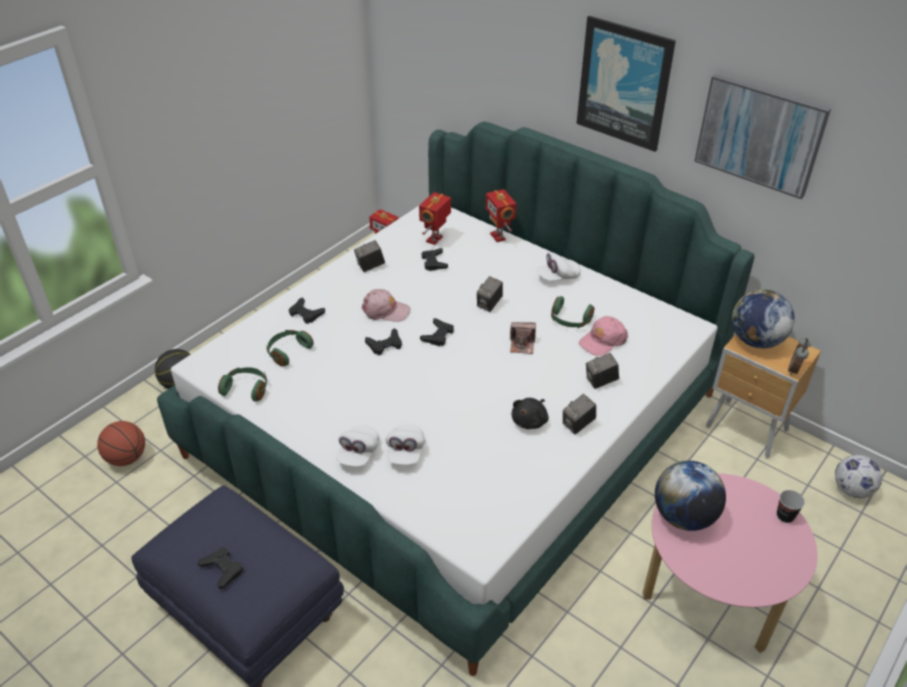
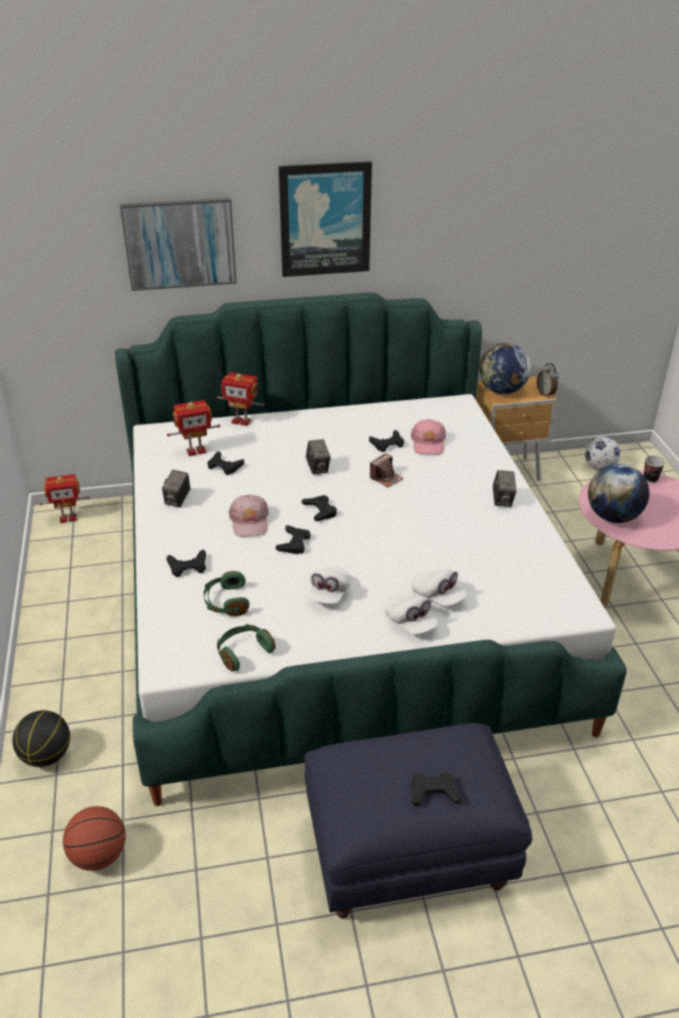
camera: 50 degrees left, 5 degrees down
(385, 310) = (249, 521): pink cap -> pink cap turned 120 degrees clockwise
(435, 239) = (196, 451): toy robot -> toy robot turned 90 degrees counterclockwise
(530, 421) = (474, 518): black plush toy -> none
(557, 277) = (331, 423): white cap -> white cap (328, 594)
(570, 320) = (387, 444): green headphones -> black game controller
(600, 381) = (470, 467): camera -> none
(760, 135) = (458, 218): picture -> picture (180, 243)

